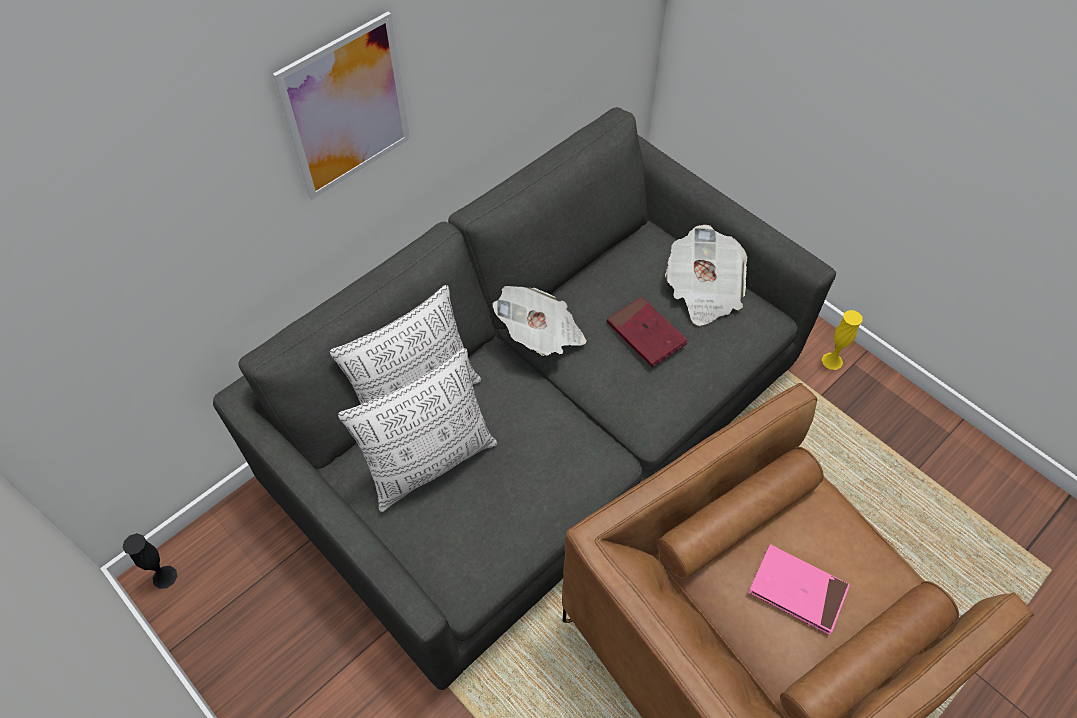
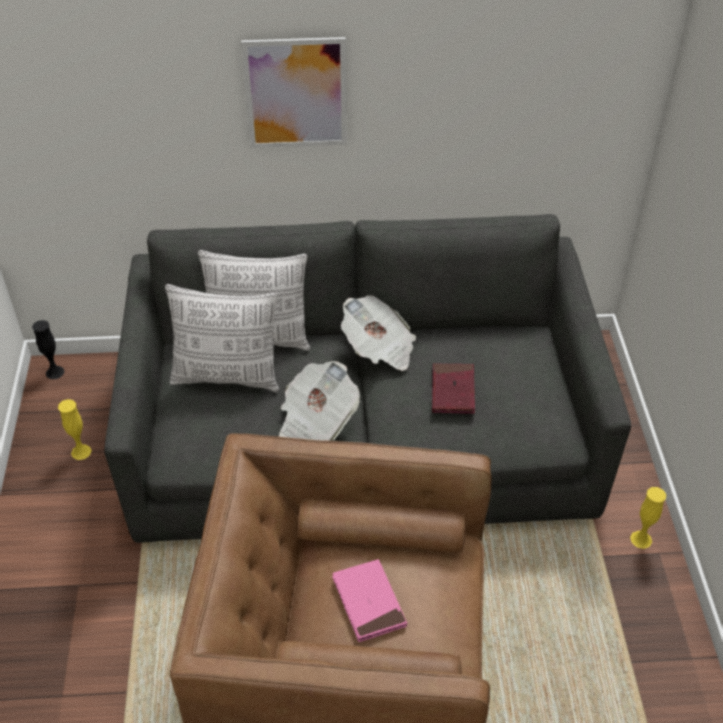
camera: 40 degrees right, 10 degrees down
(286, 640) = (81, 452): none -> yellow vase
(703, 291) = (529, 390): newspaper -> newspaper (316, 421)

